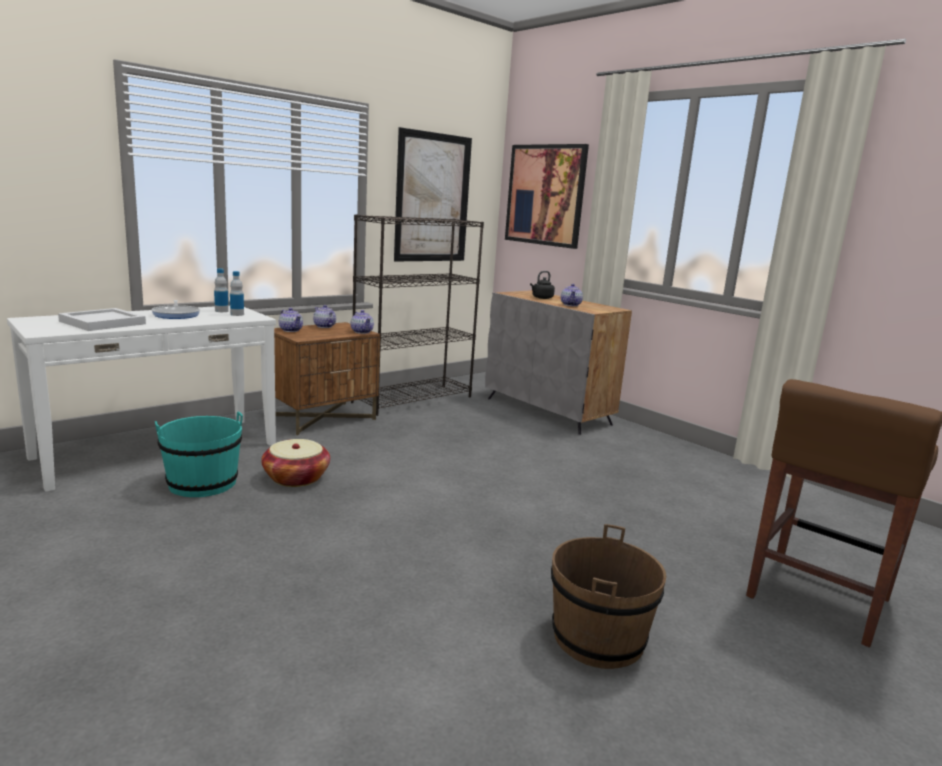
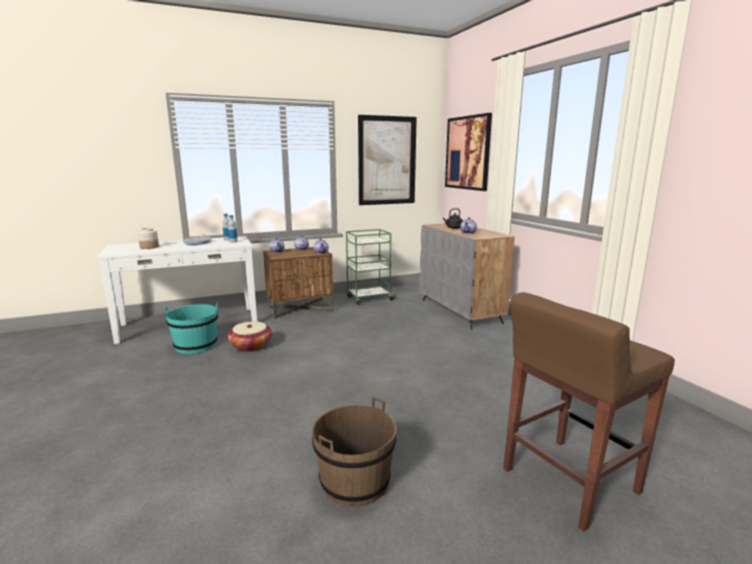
camera: 20 degrees right, 0 degrees up
(101, 322) = (149, 247): white tray -> jar
(413, 399) = (369, 299): black bookcase -> green cart

